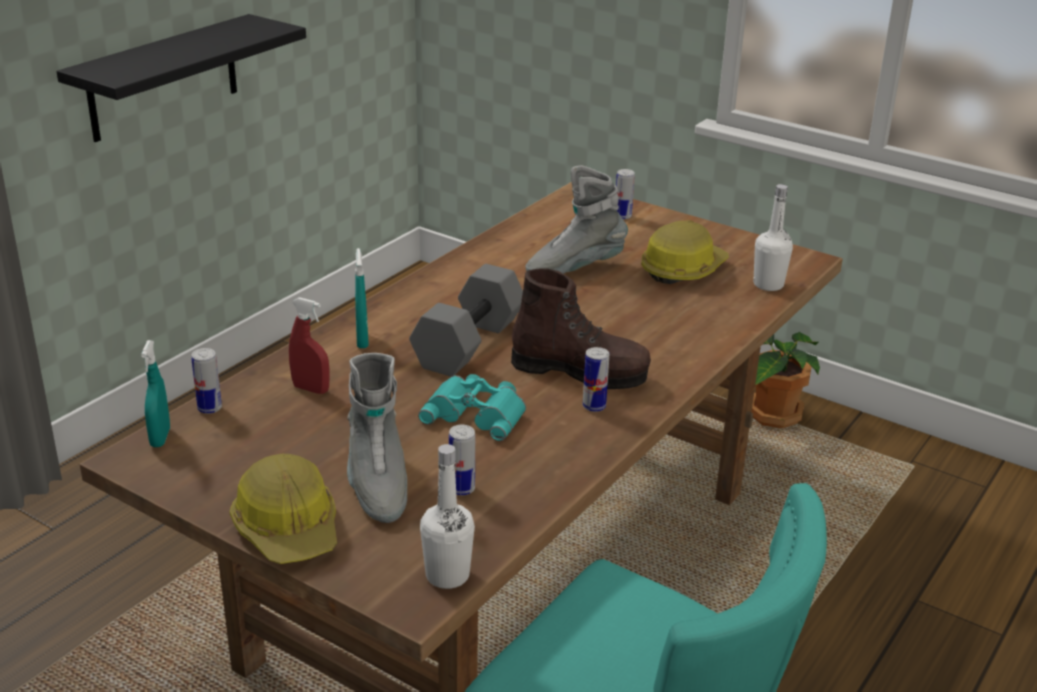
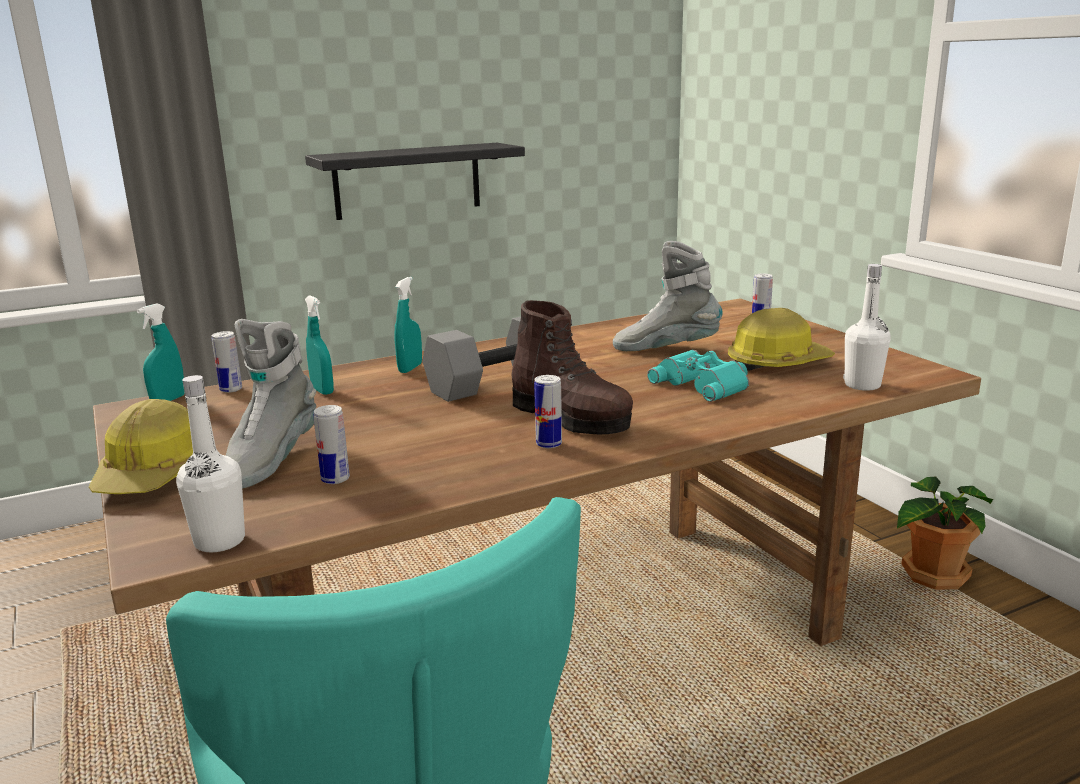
camera: 30 degrees right, 10 degrees down
(311, 389) = (322, 391): red spray bottle -> turquoise spray bottle
(477, 413) = (432, 429): turquoise binoculars -> turquoise binoculars (704, 384)

